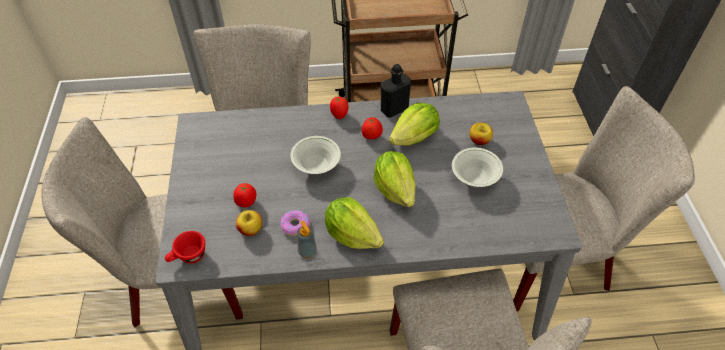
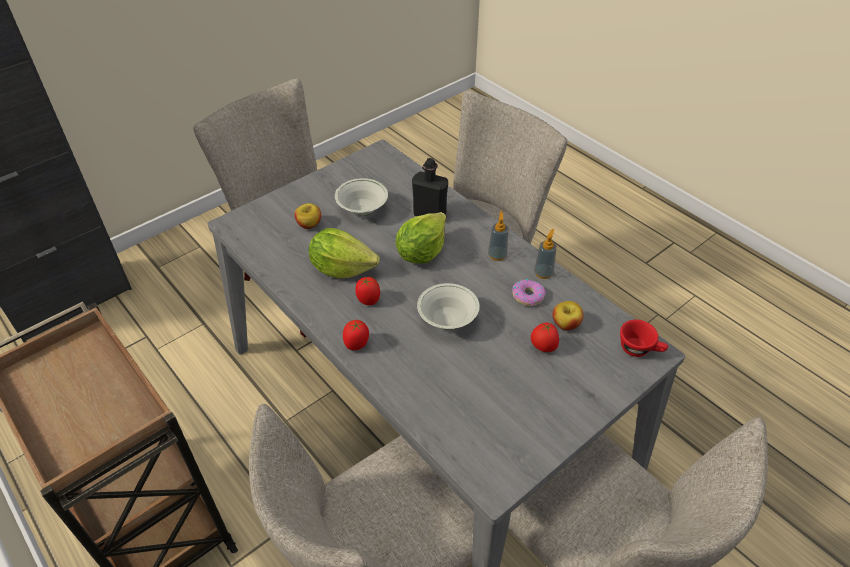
camera: 125 degrees left, 5 degrees down
(352, 234) = (497, 255): lettuce -> soap dispenser
(394, 109) = (311, 303): black bottle -> black bottle (429, 214)

